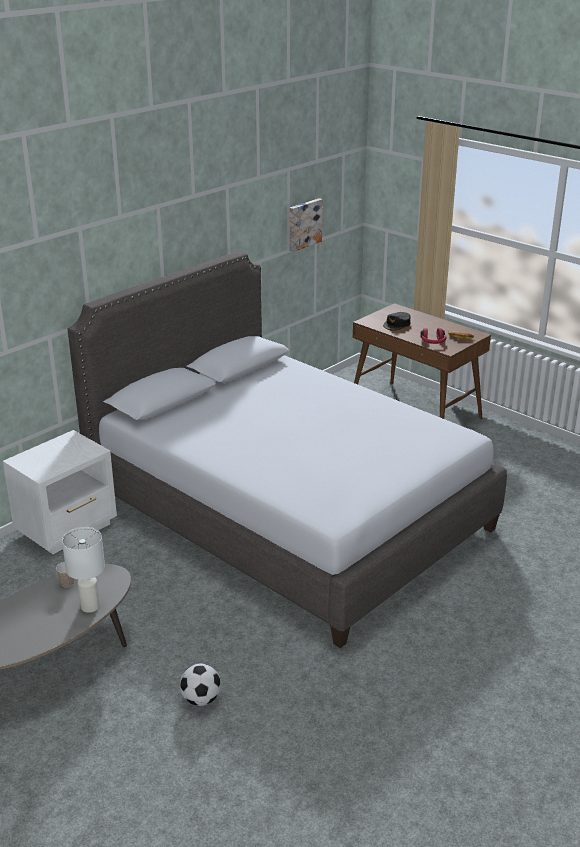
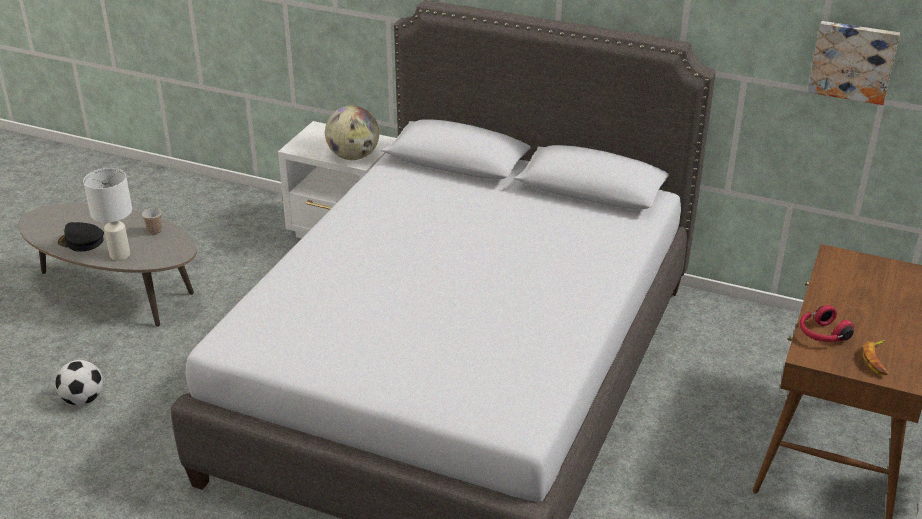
camera: 70 degrees right, 5 degrees up
(84, 452) = (353, 156): none -> globe
(397, 324) = (855, 286): black cap -> black cap (81, 241)

